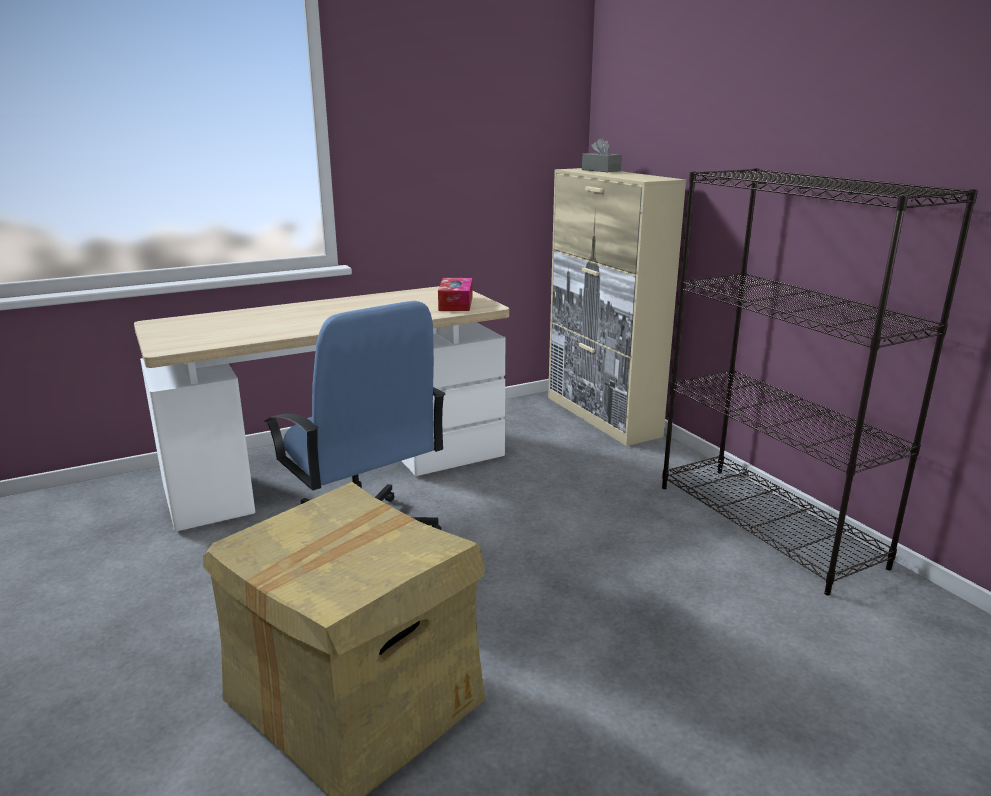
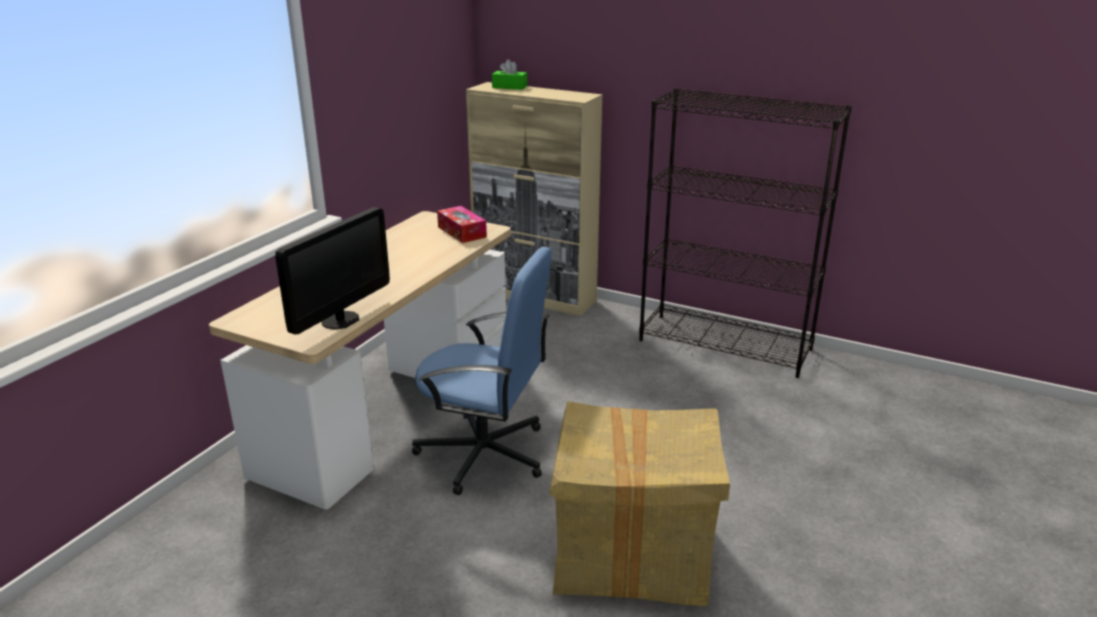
camera: 35 degrees left, 5 degrees up
(218, 340) = (340, 320): none -> monitor
(601, 170) = (509, 87): grey tissue box -> green tissue box

